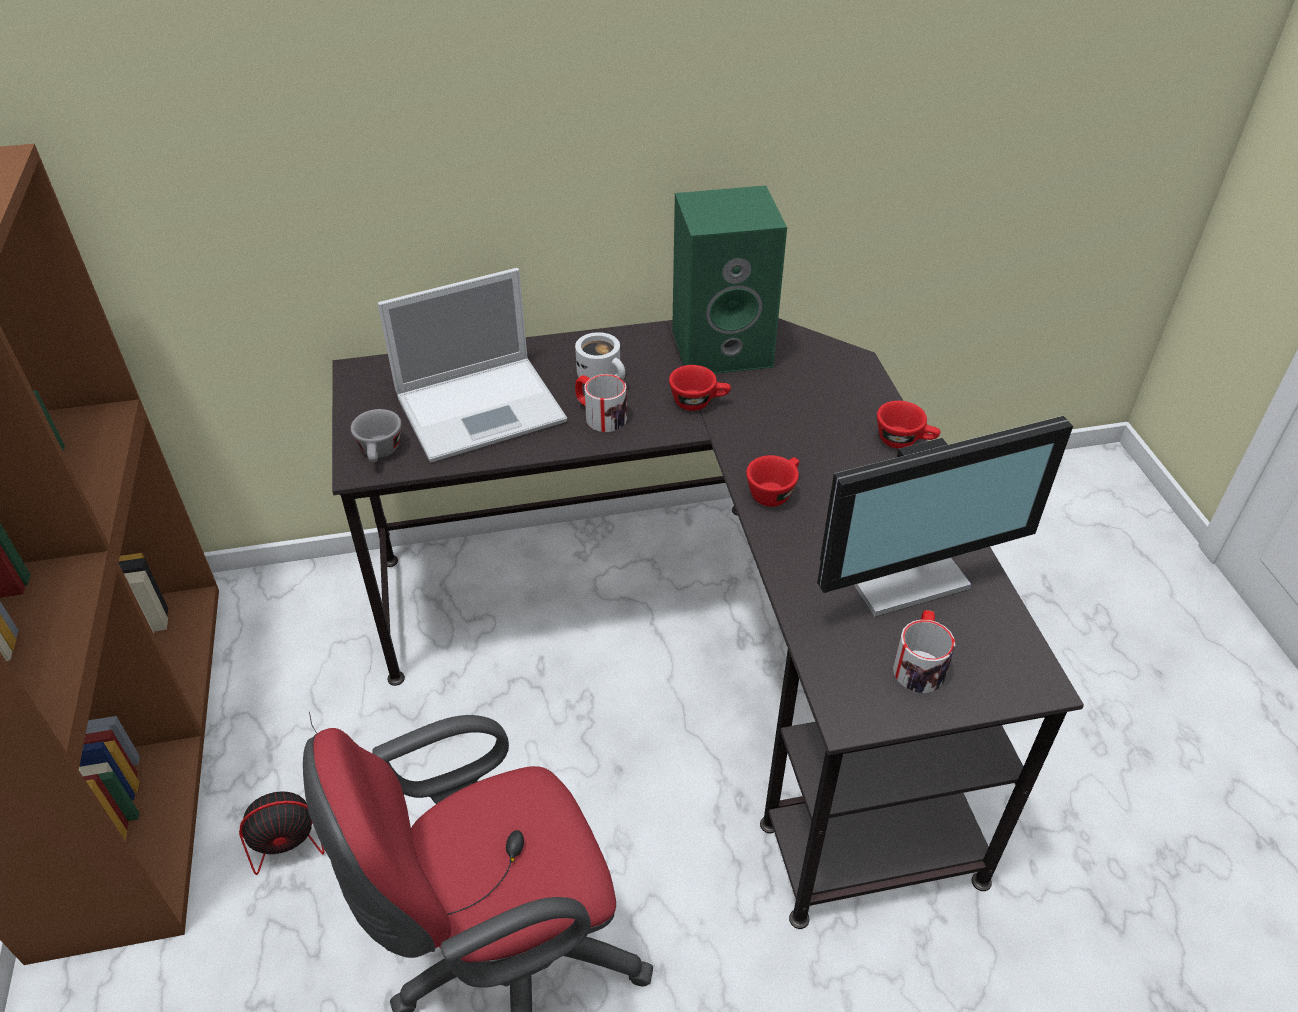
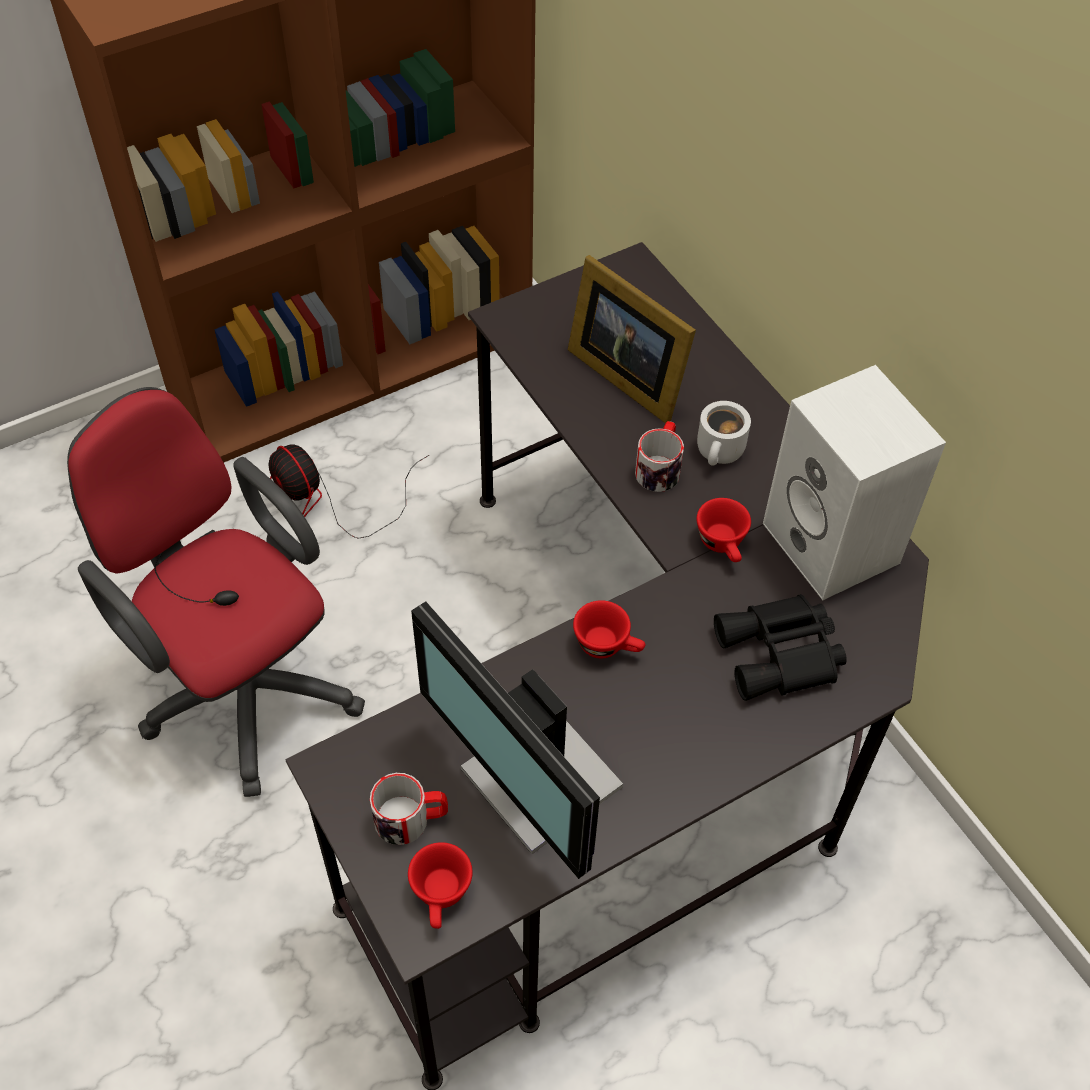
camera: 70 degrees right, 10 degrees up
(381, 453) = (528, 324): grey cup -> none
(483, 407) = (627, 373): laptop -> picture frame
(724, 347) = (835, 544): green speaker -> white speaker
(817, 401) = (781, 656): none -> black binoculars
(904, 441) = (751, 756): red cup -> red cup (442, 897)

